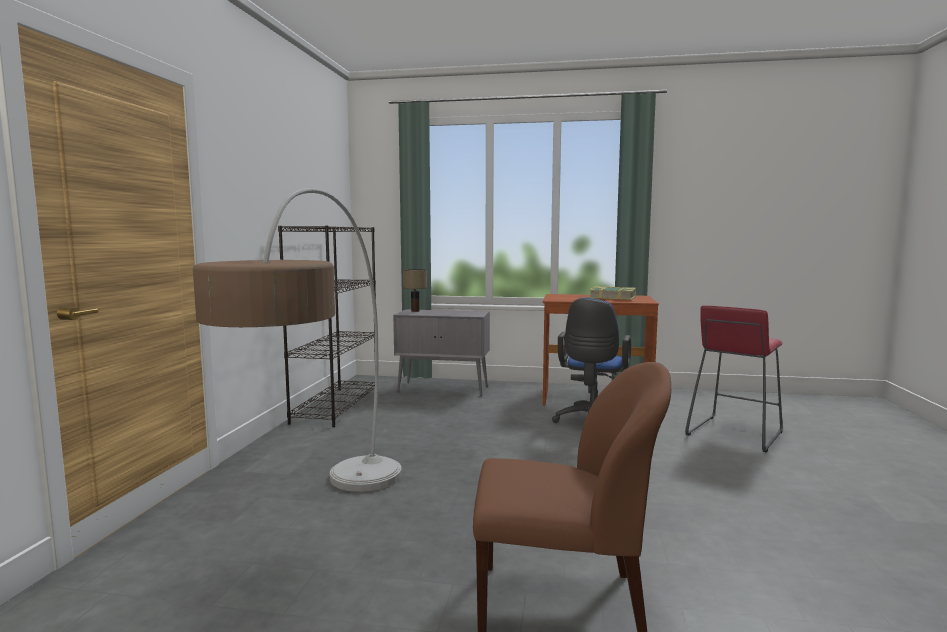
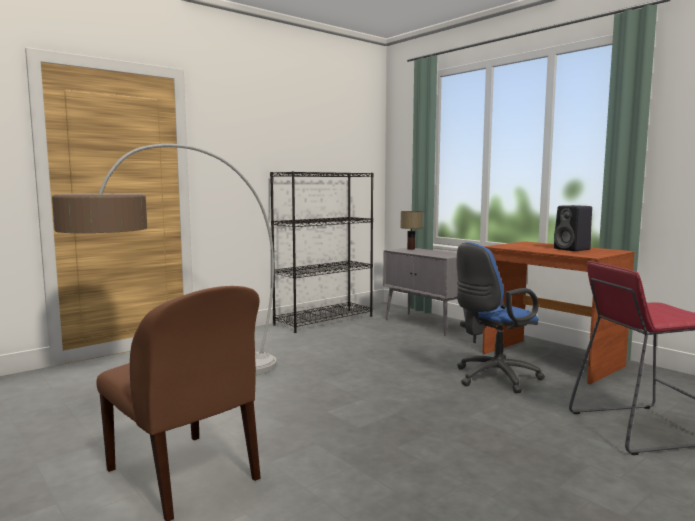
camera: 40 degrees right, 0 degrees up
(612, 298) = (573, 249): book -> black speaker

